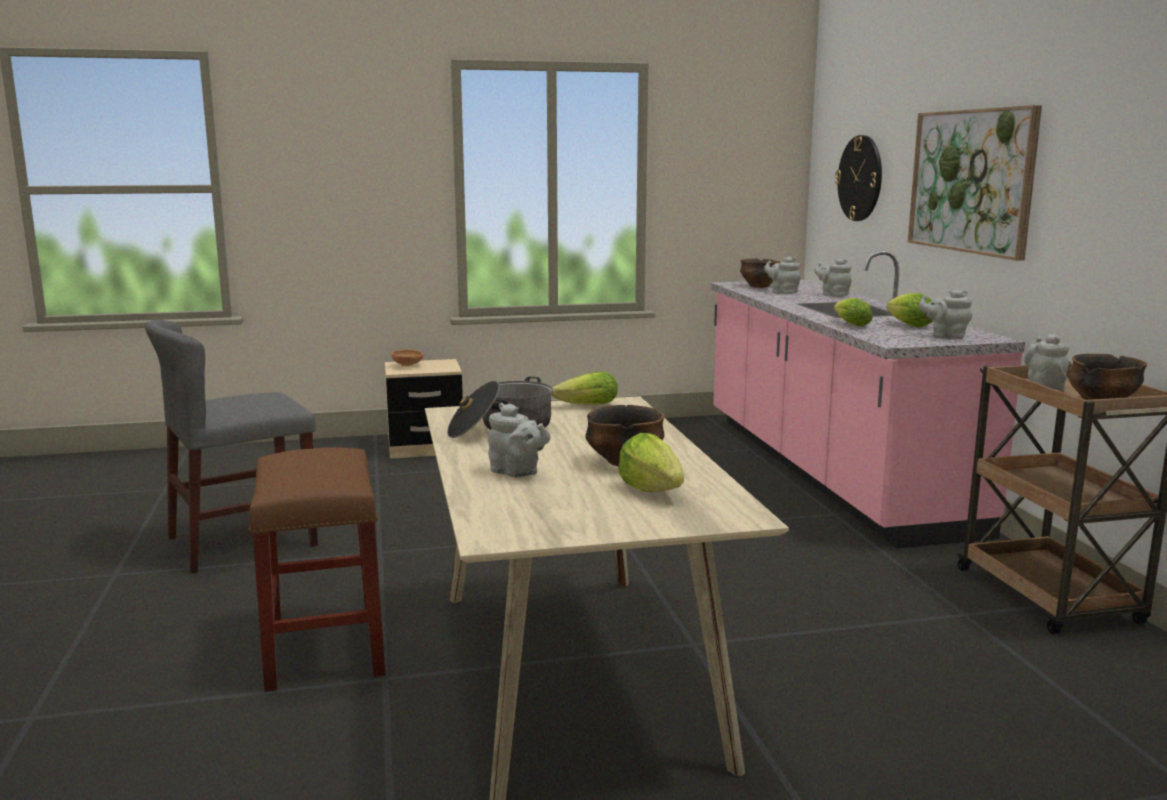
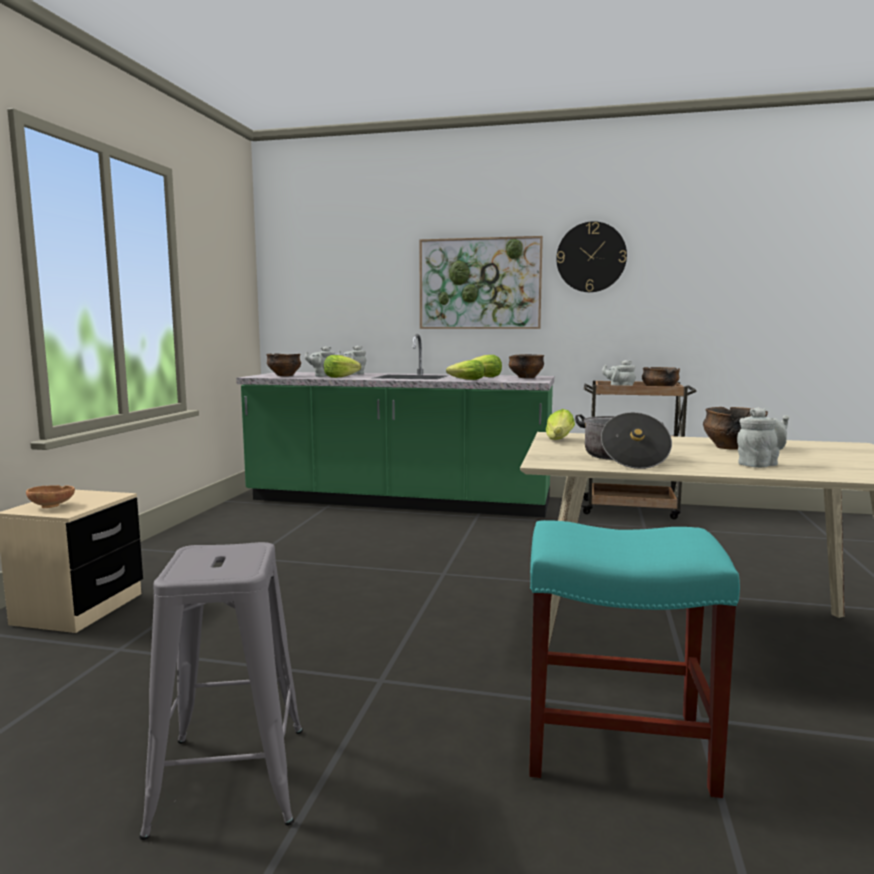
camera: 65 degrees left, 5 degrees down
(242, 541) = (230, 778): grey chair -> grey stool
(323, 645) = (614, 745): brown stool -> turquoise stool
(651, 490) = (801, 450): lettuce -> lettuce (340, 377)
(828, 470) = (399, 501): pink counter -> green counter
(860, 178) = (341, 287): wall clock -> wall clock (591, 257)
(945, 336) = (526, 378): grey teapot -> bowl

